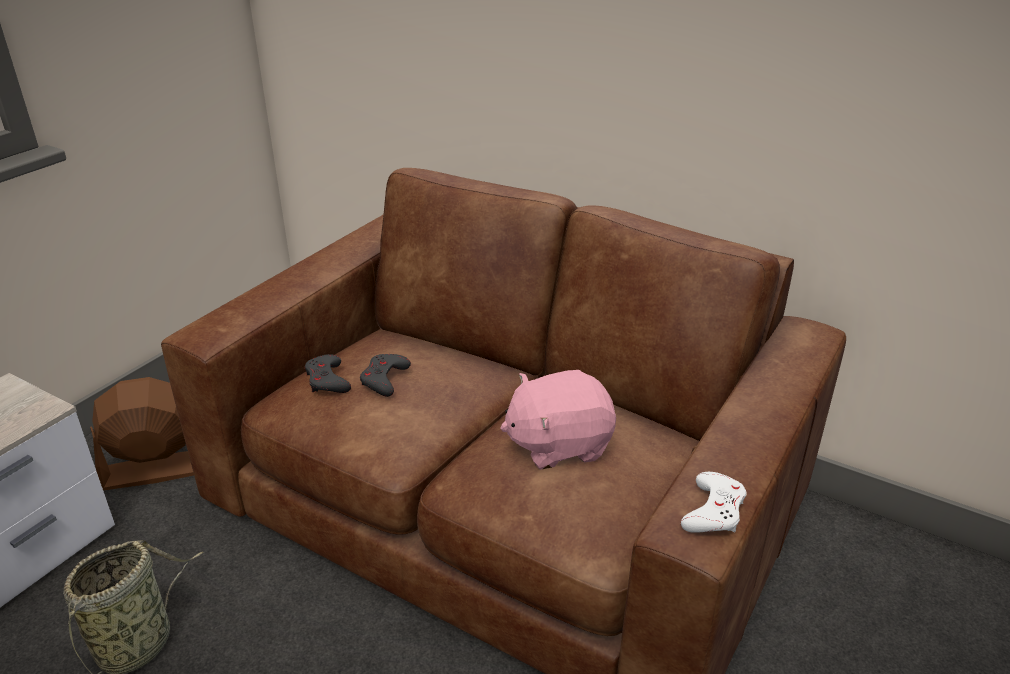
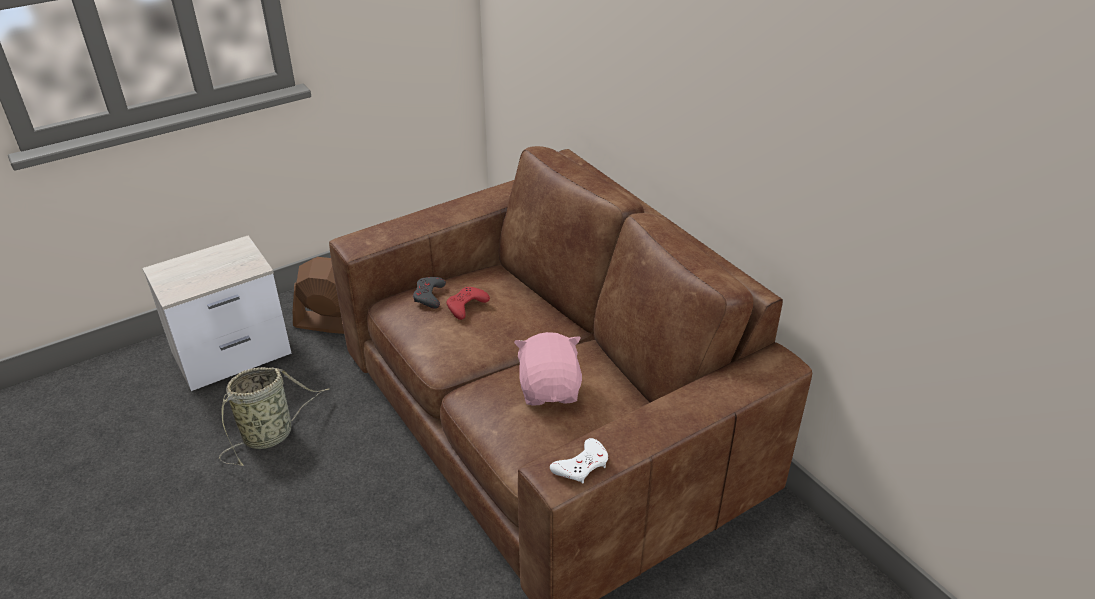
camera: 25 degrees right, 5 degrees up
(384, 379) = (466, 305): grey game controller -> red game controller
(558, 444) = (550, 389): pink plush toy -> pink plush toy turned 75 degrees clockwise

